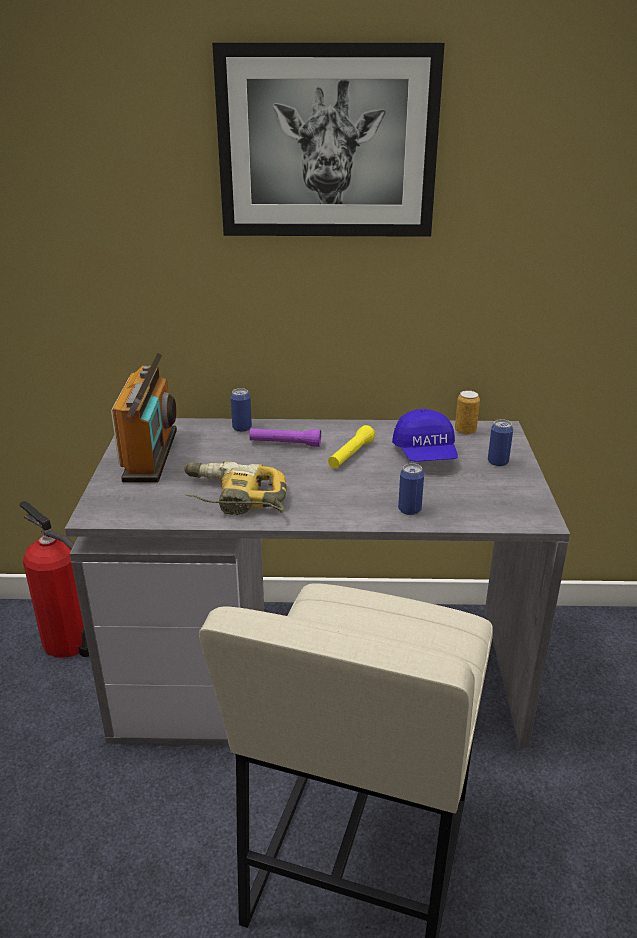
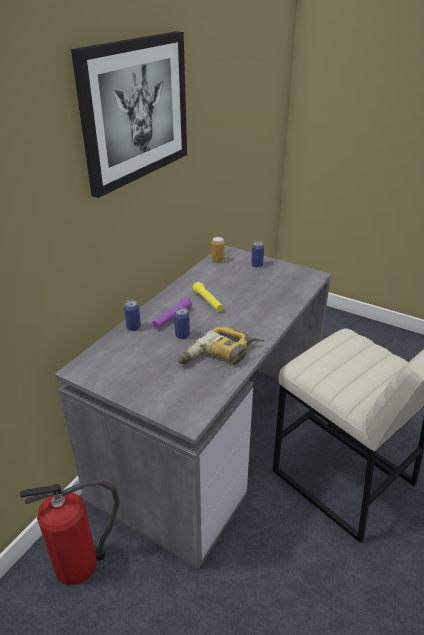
camera: 60 degrees left, 5 degrees up
(151, 455) = (129, 375): radio -> none
(409, 510) = (280, 304): can -> can (182, 335)
(425, 454) = (230, 280): blue cap -> none

